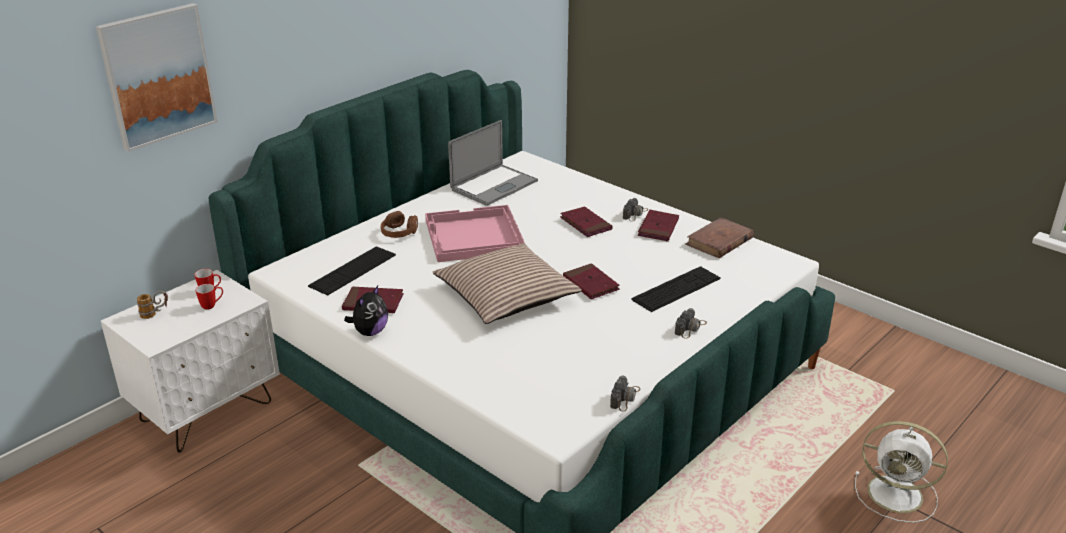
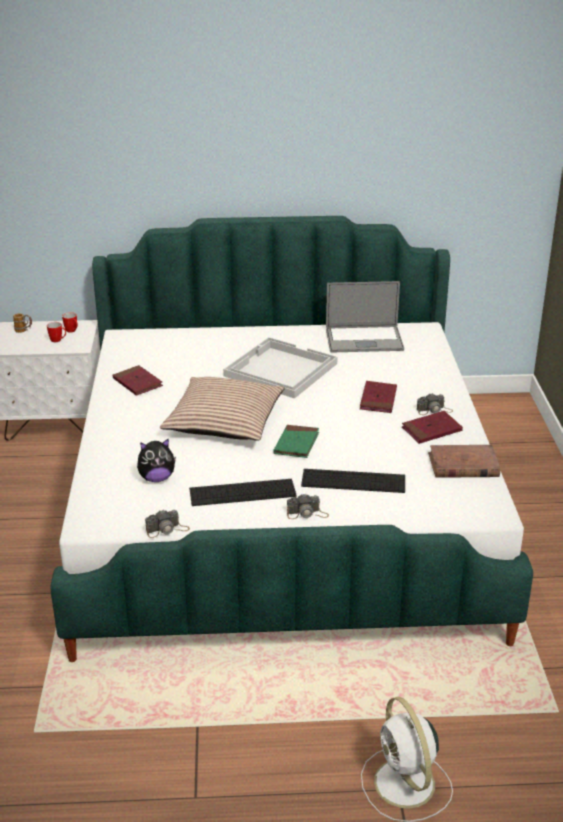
camera: 45 degrees right, 0 degrees up
(158, 76) = (66, 151): picture -> none
(353, 270) = (163, 356): keyboard -> keyboard (242, 492)
(370, 332) = (103, 400): plush toy -> plush toy (157, 478)
(399, 233) = (236, 344): brown headphones -> none
(473, 236) = (279, 370): pink tray -> white tray
(591, 284) = (296, 444): red book -> green book

